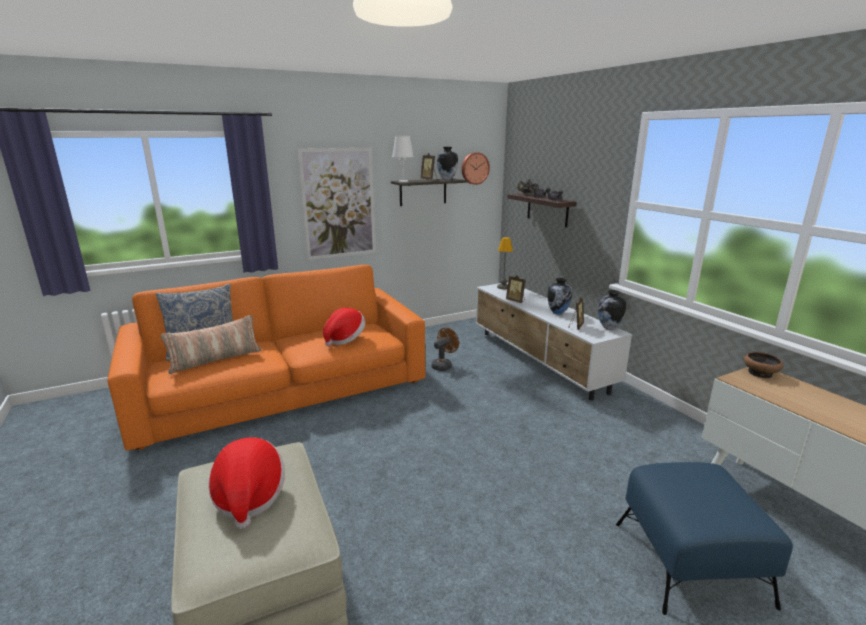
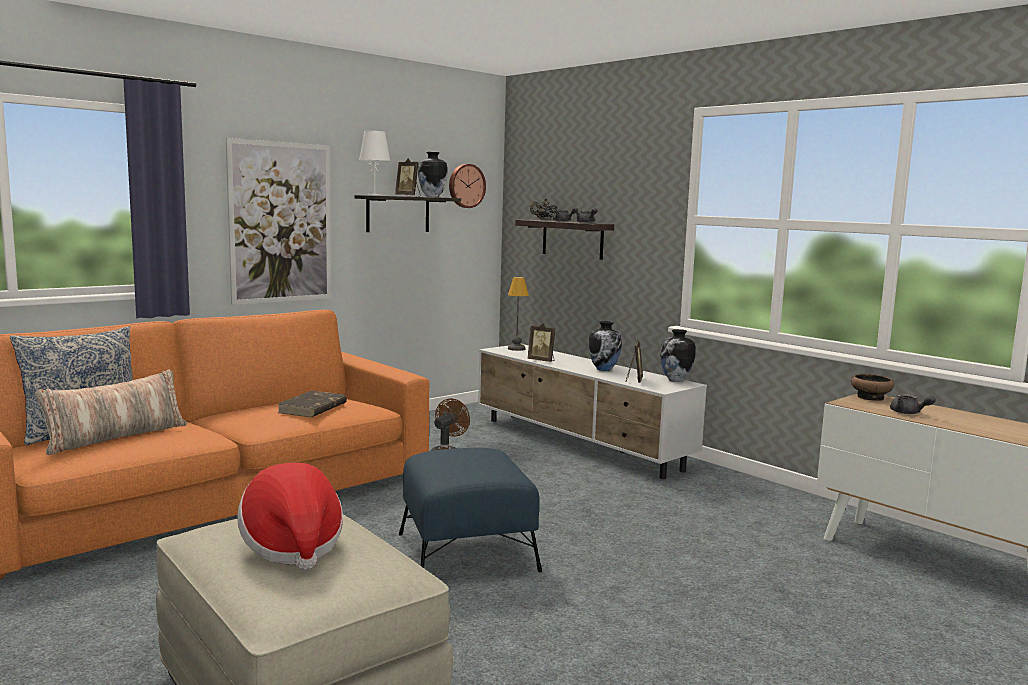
camera: 15 degrees left, 10 degrees down
(344, 339) = (312, 408): hat -> brown book
(690, 561) = (835, 611): blue ottoman -> blue ottoman (467, 551)
(789, 398) = (908, 413): none -> grey teapot

